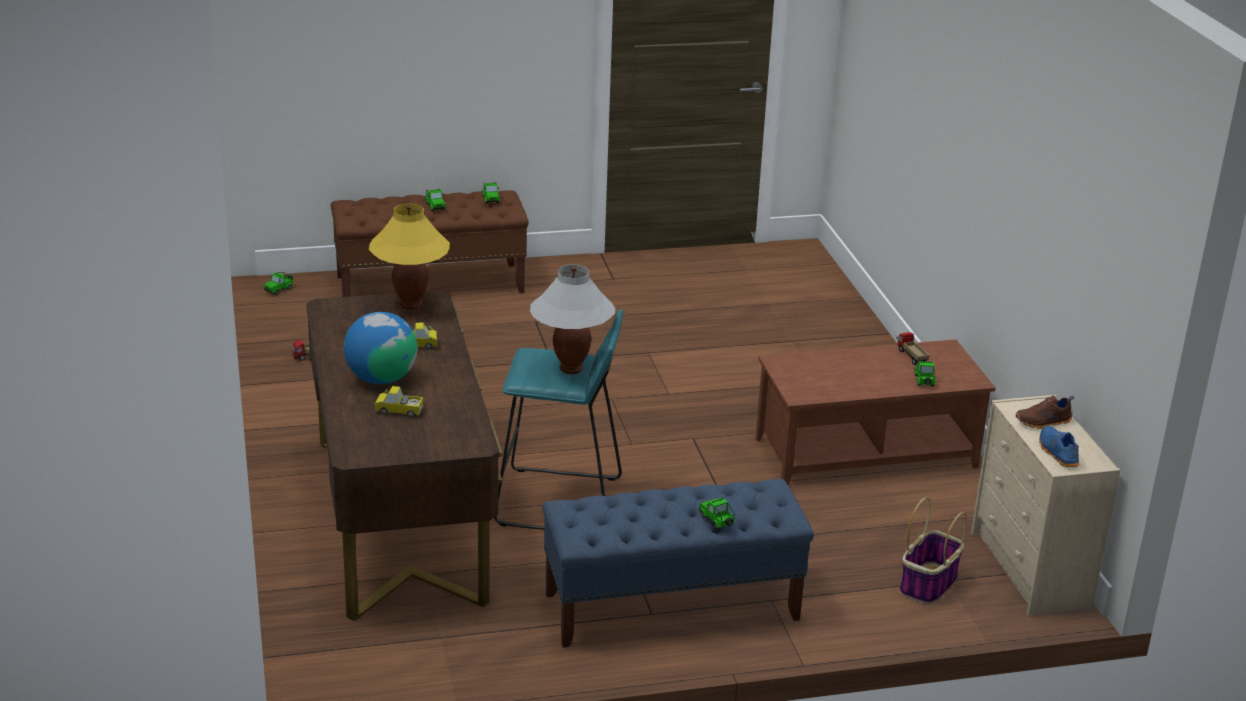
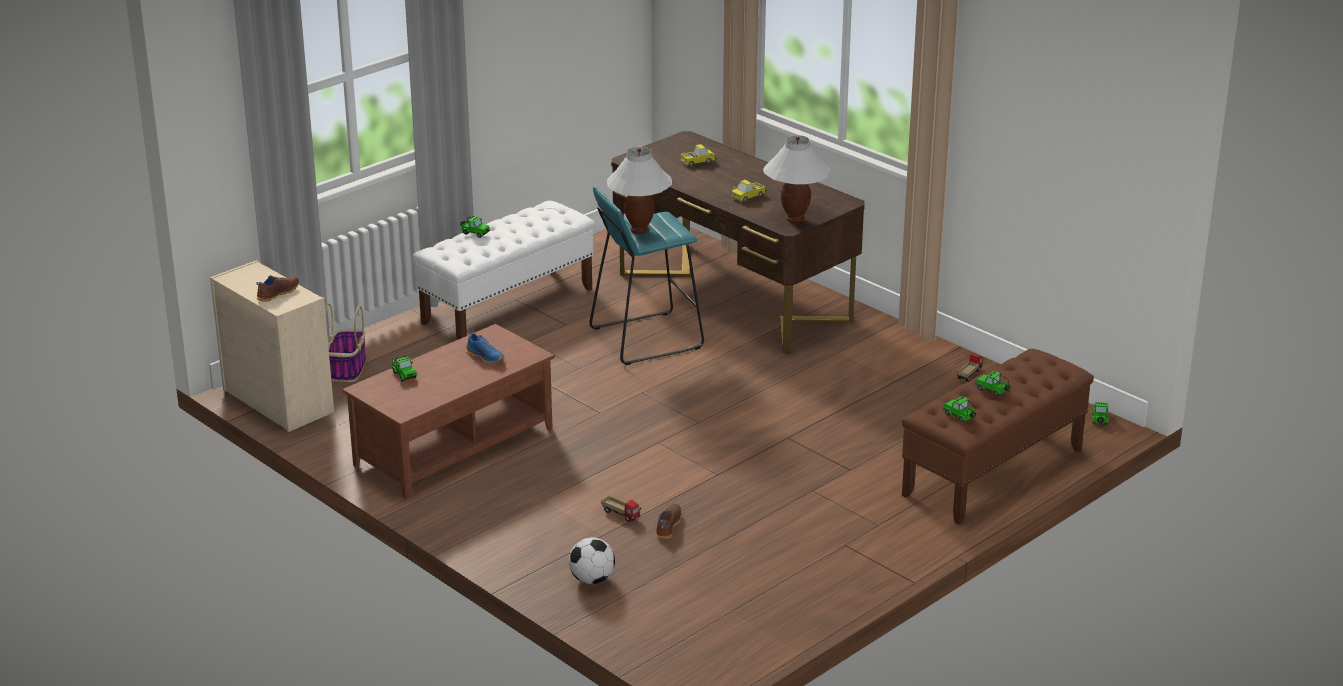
camera: 150 degrees right, 0 degrees up
(381, 378) = (736, 174): globe -> none
(411, 305) = (795, 219): yellow table lamp -> white table lamp
(671, 607) = (508, 306): blue bench -> white bench
(734, 330) = (667, 526): none -> brown shoe
(829, 316) = (592, 579): none -> football
(911, 357) = (428, 392): toy truck -> toy truck (621, 514)
(1057, 453) = (259, 274): blue shoe -> blue shoe (486, 356)

